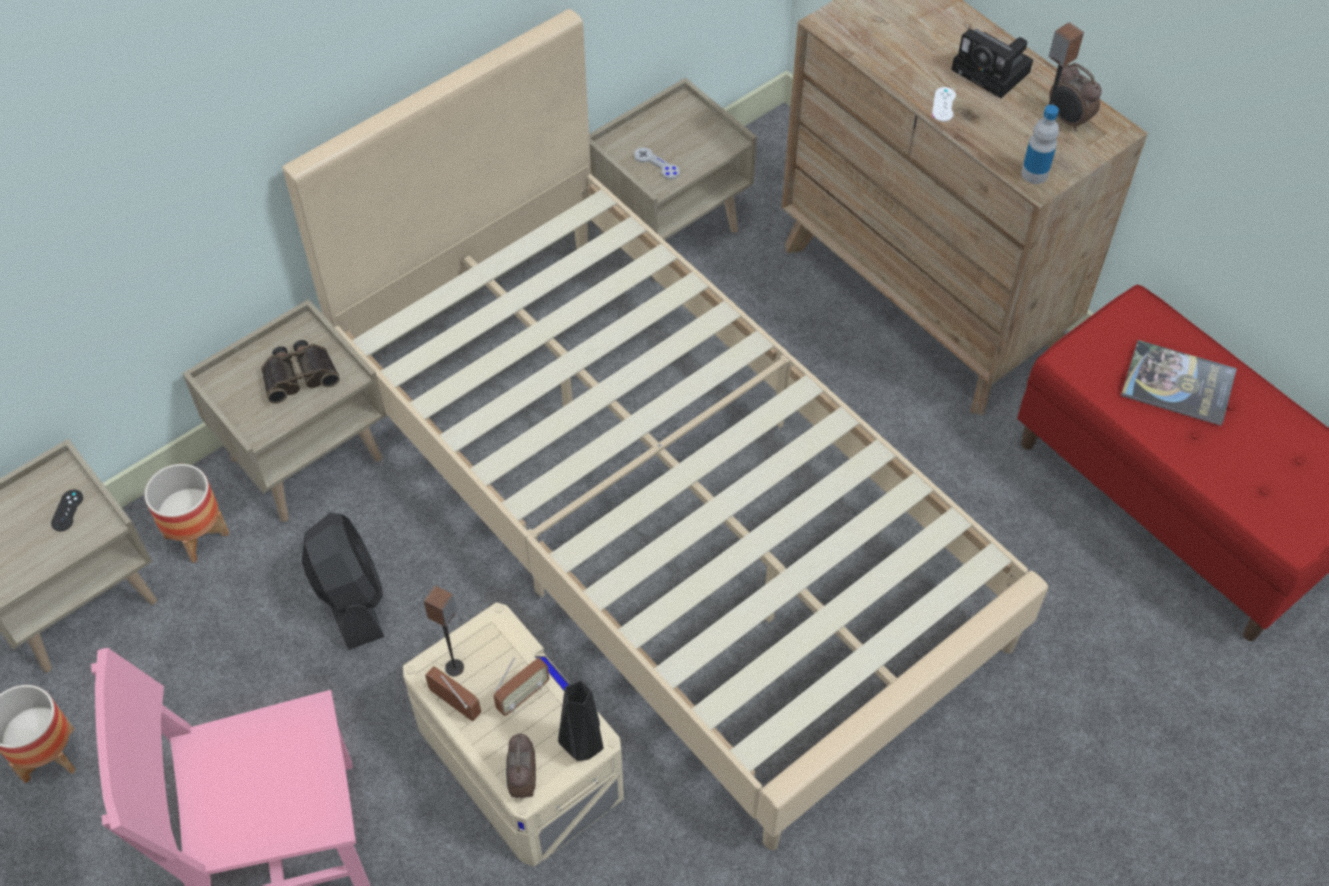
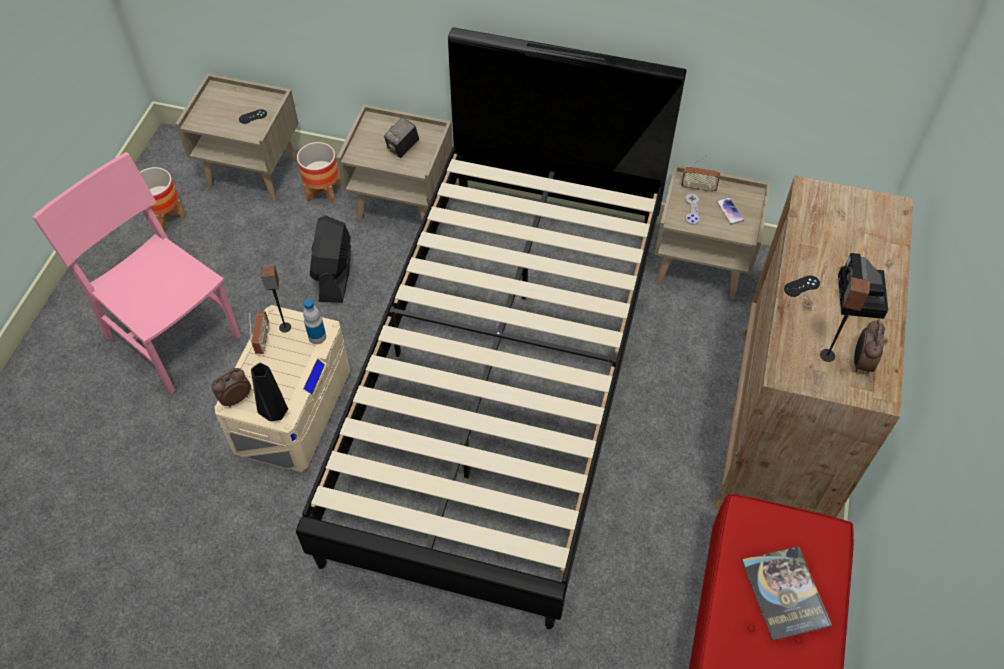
camera: 55 degrees right, 0 degrees up
(299, 374) = (403, 148): binoculars -> camera
(350, 597) = (335, 275): black fan -> black fan turned 150 degrees clockwise
(523, 696) = (288, 367): radio -> radio (698, 188)
(663, 508) = (502, 380): beige bed -> black bed
(688, 135) = (729, 211): none -> phone
(943, 104) = (801, 286): white game controller -> black game controller
(1034, 174) = (790, 367): bottle -> bottle (317, 337)

